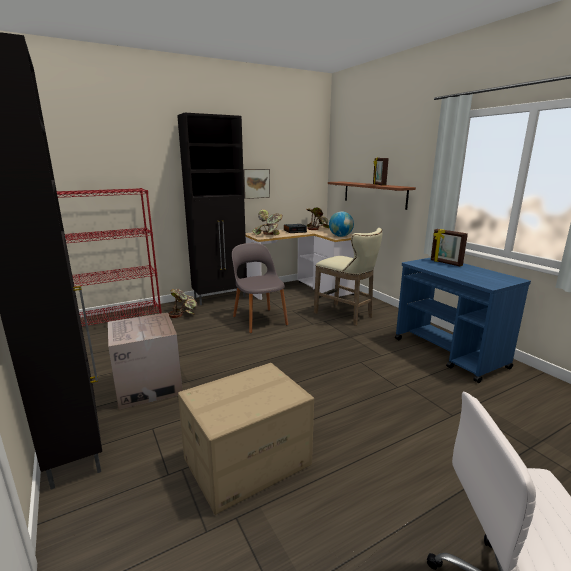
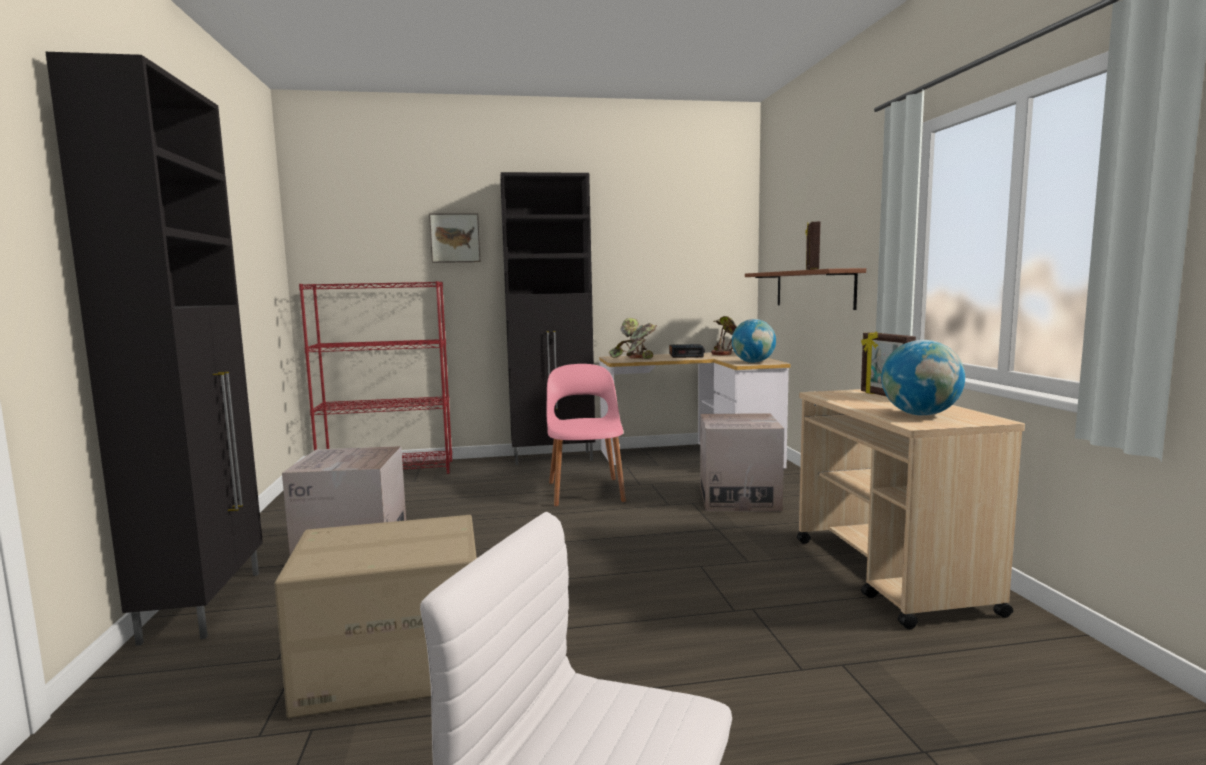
camera: 20 degrees right, 10 degrees down
(184, 312) = (483, 472): potted plant -> none
(255, 183) = (623, 278): picture -> picture (455, 238)
(259, 320) = (586, 491): grey chair -> pink chair
(346, 315) = (739, 499): beige stool -> cardboard box
(449, 353) = (890, 575): blue cart -> beige cart
(481, 277) = (920, 415): none -> globe

